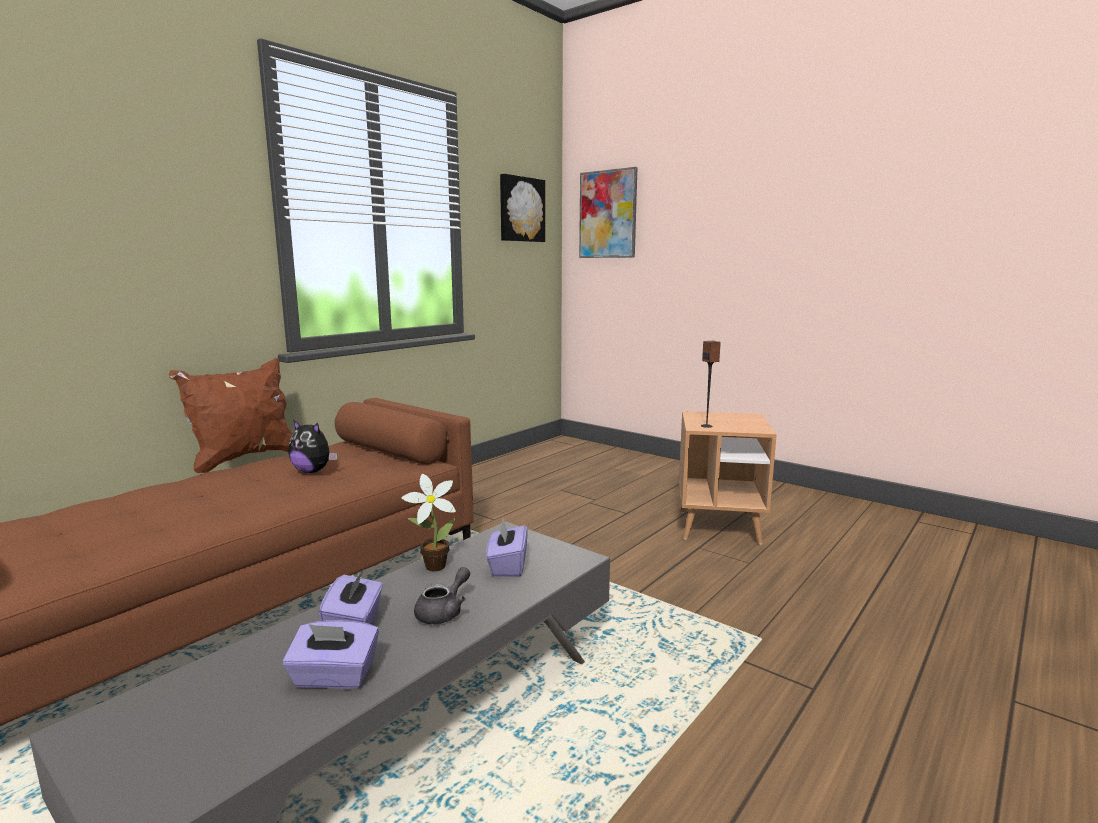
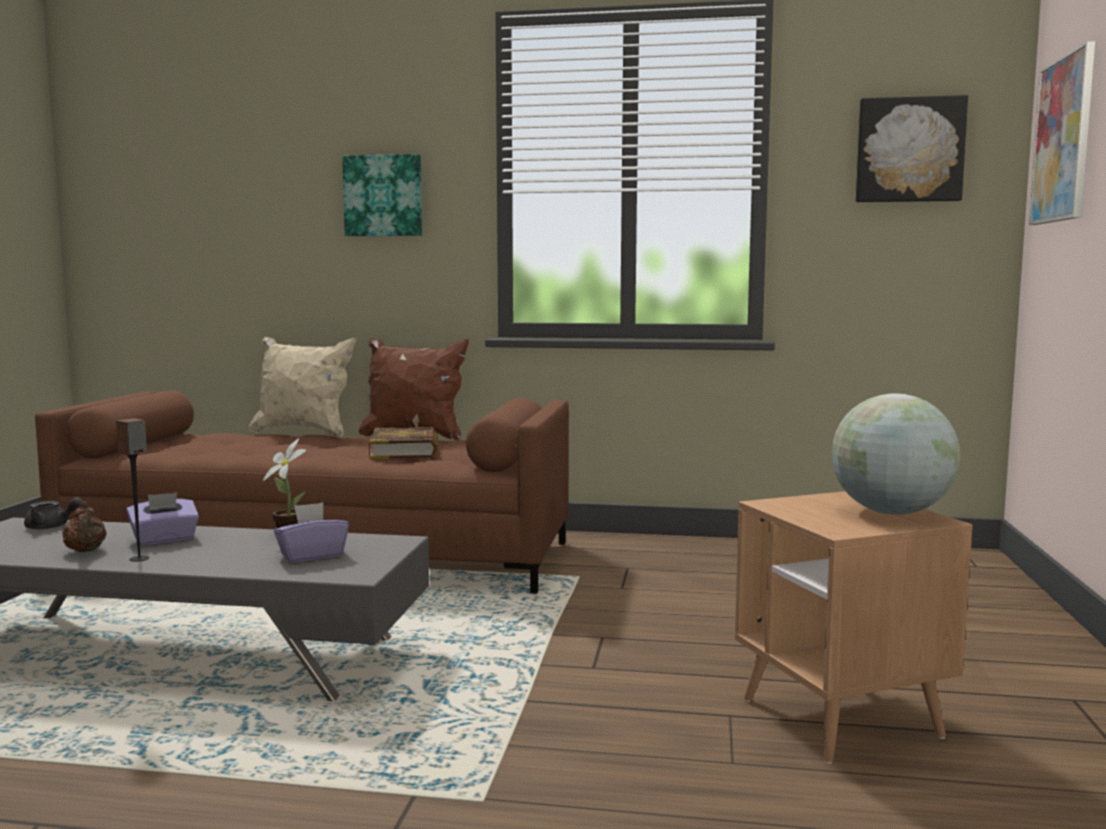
camera: 60 degrees right, 5 degrees down
(116, 491) = (303, 432): none -> beige pillow
(152, 212) = (383, 196): none -> picture
(313, 471) = (405, 451): plush toy -> book
(334, 677) = (85, 551): purple tissue box -> brown teapot
(444, 612) = (200, 555): grey teapot -> grey teapot (52, 527)
(706, 426) = (788, 506): speaker -> speaker (139, 559)
(734, 417) = (891, 513): none -> globe

